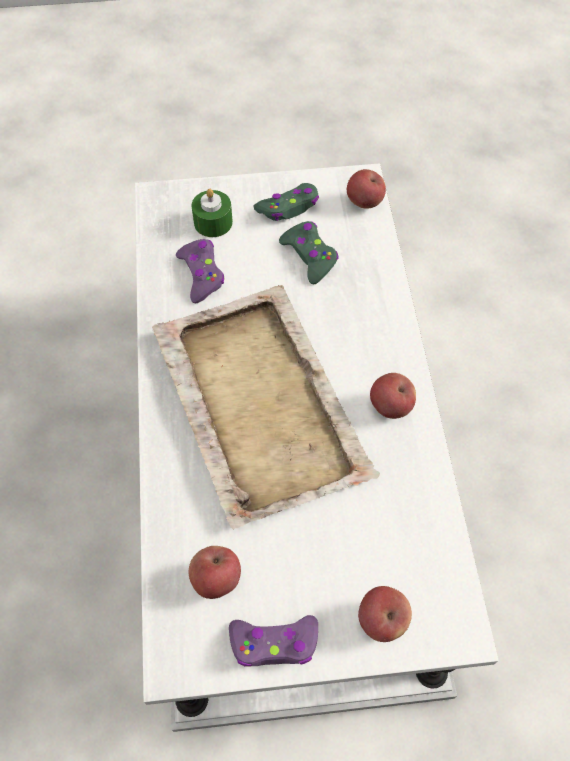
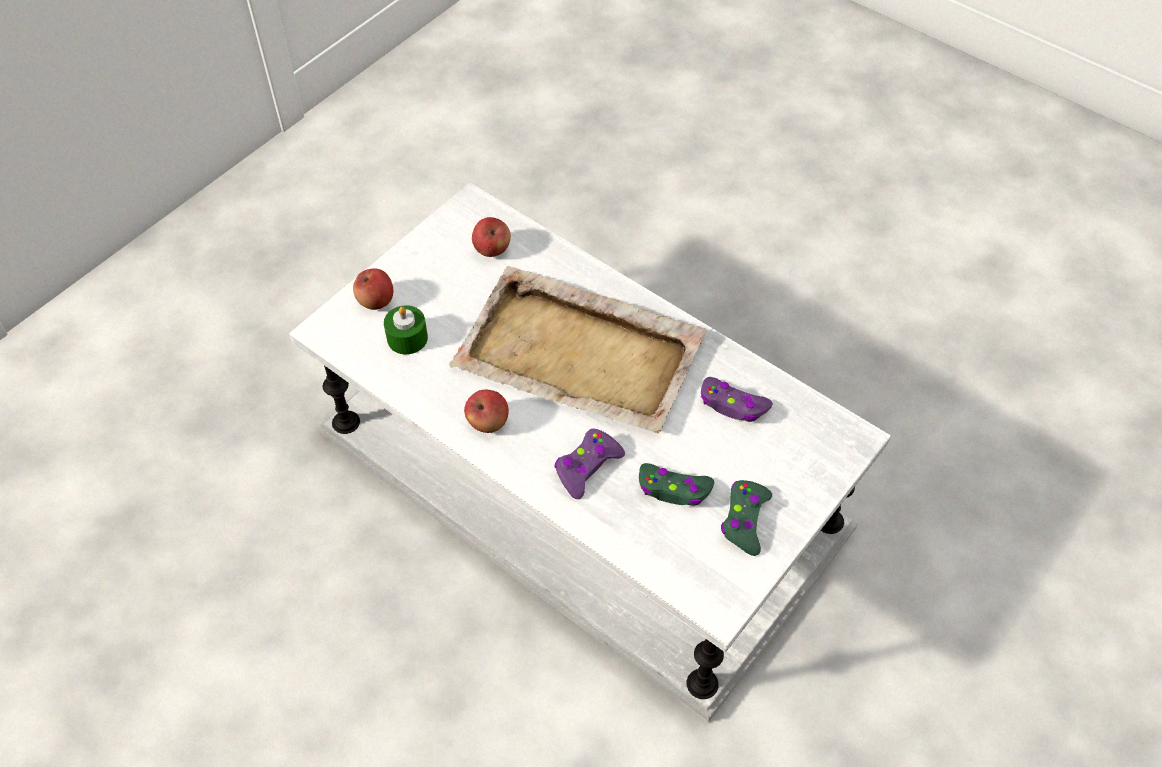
camera: 135 degrees right, 5 degrees down
(213, 222) = (783, 454): green candle -> green candle (407, 338)
(274, 643) = (426, 248): purple game controller -> purple game controller (587, 467)
(364, 202) = (691, 584): apple -> none

